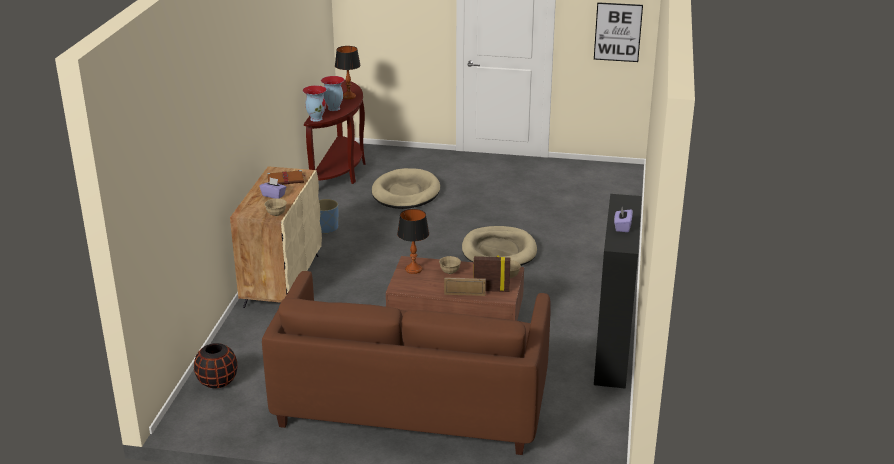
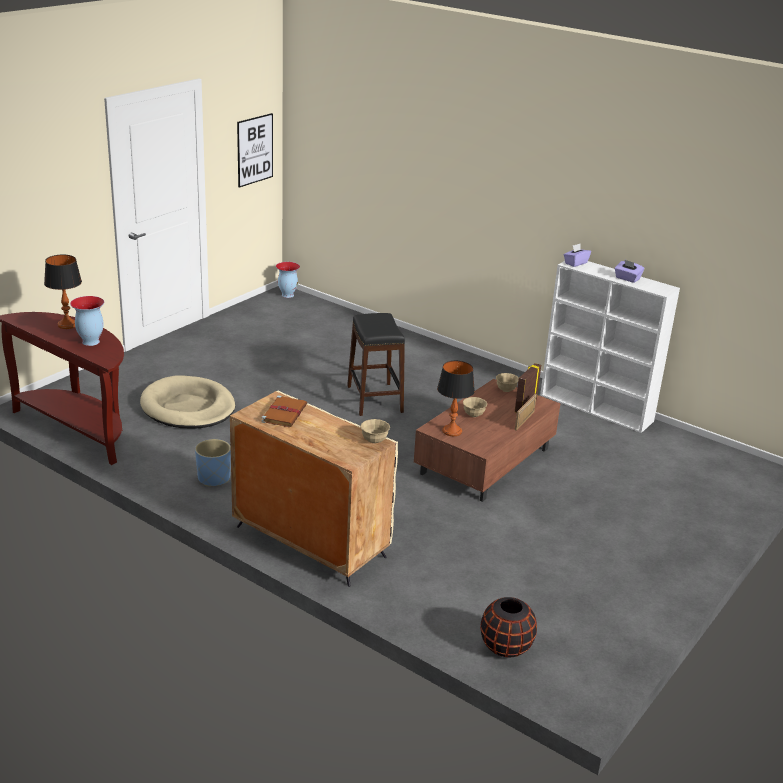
camera: 65 degrees left, 0 degrees up
(273, 195) = (320, 430): purple tissue box -> purple tissue box (575, 263)
(316, 118) = (105, 358): vase -> vase (287, 295)
(411, 403) = (621, 530): brown sofa -> none
(499, 251) = (374, 399): beige dog bed -> black stool
(612, 353) = (597, 408): black bookcase -> white bookcase

